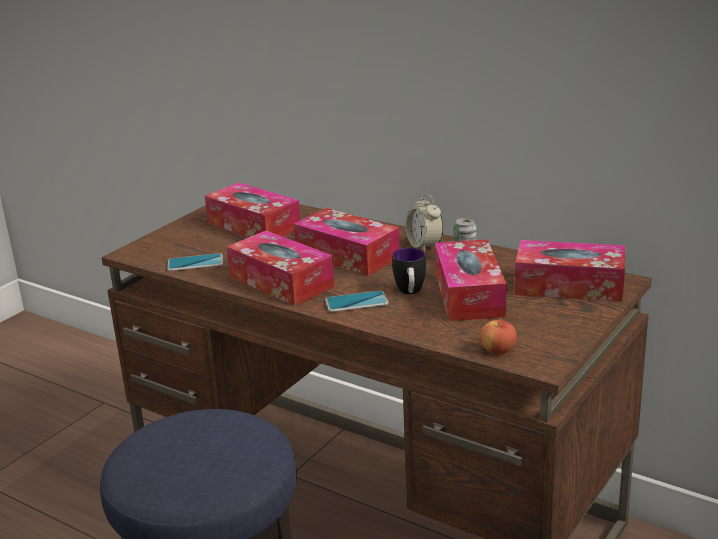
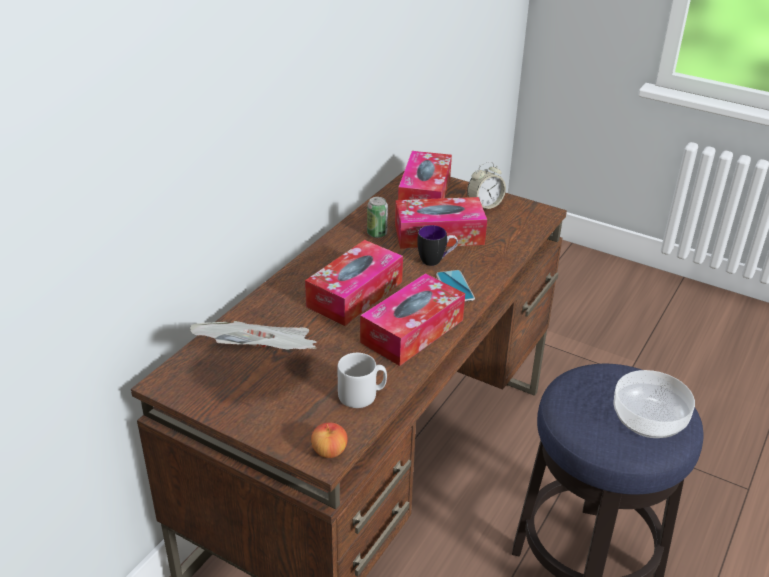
camera: 95 degrees left, 10 degrees up
(169, 467) = (647, 419): none -> bowl
(195, 263) = (362, 395): phone -> grey mug
(254, 226) = (262, 360): tissue box -> newspaper
(424, 246) = (340, 252): alarm clock -> alarm clock (484, 205)
(498, 350) = (526, 227): apple -> apple (329, 451)

